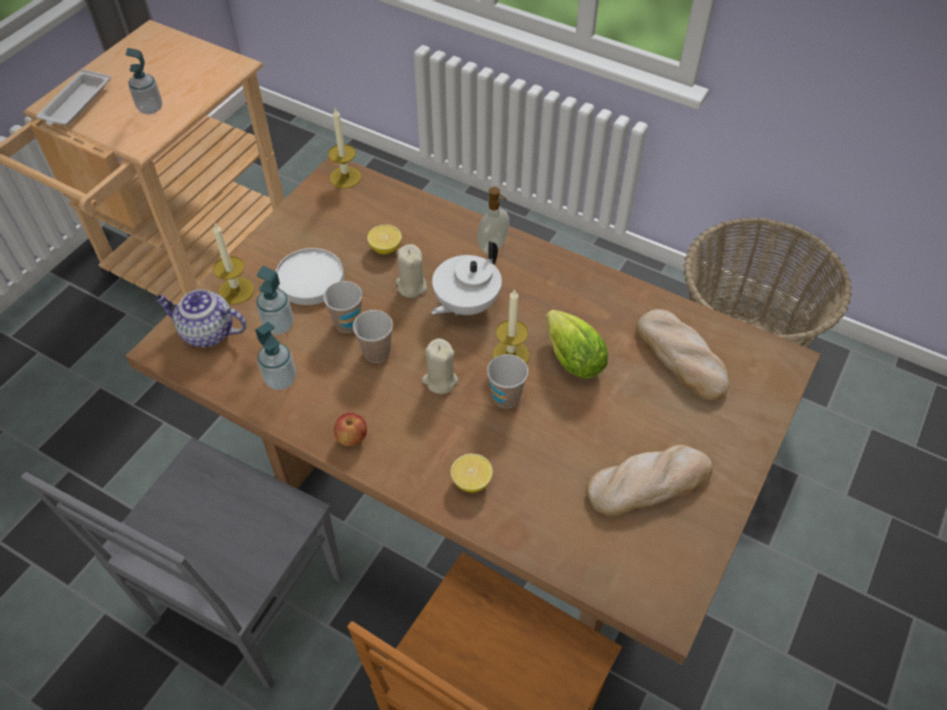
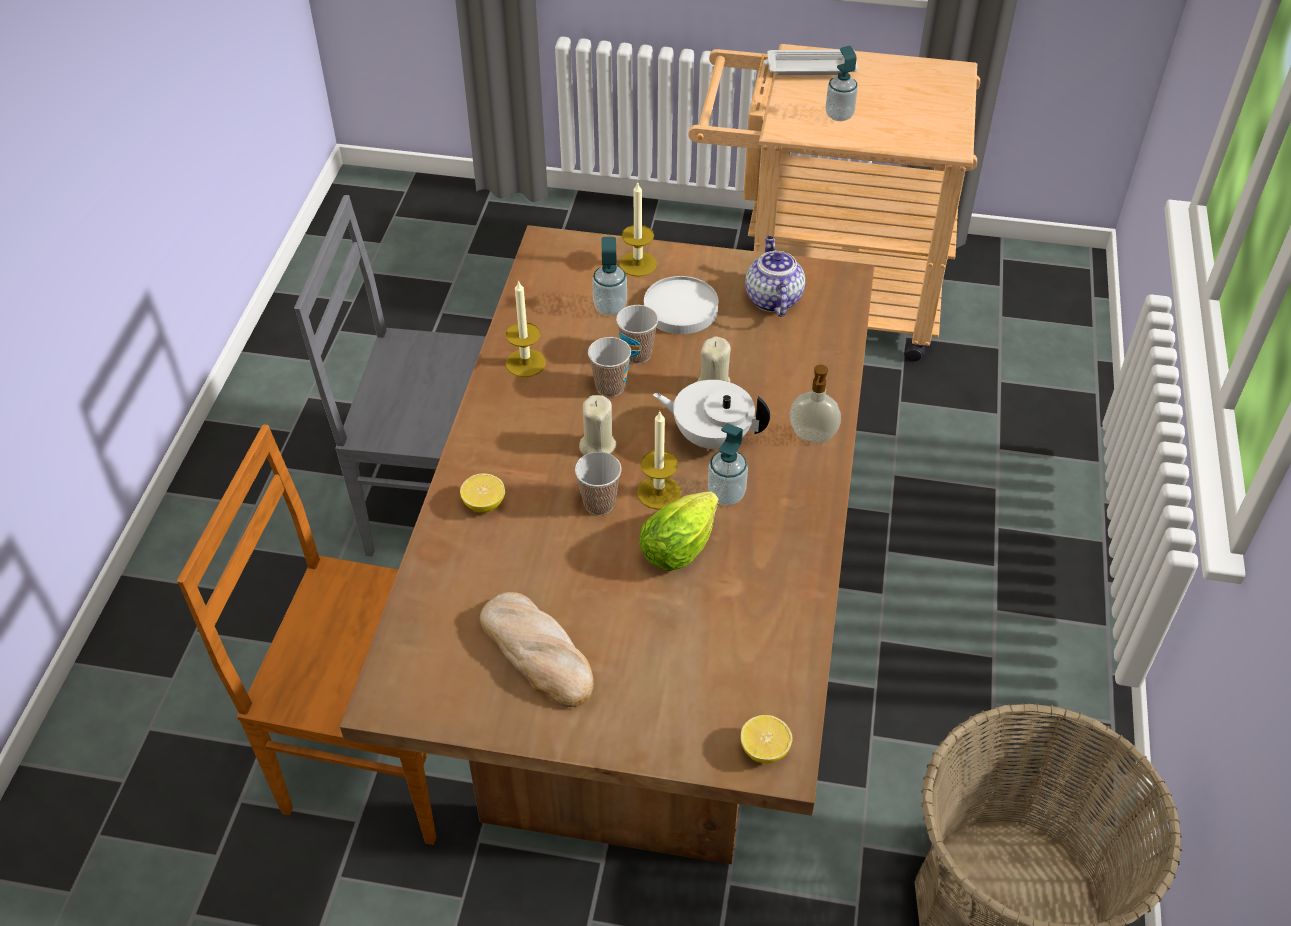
camera: 70 degrees right, 5 degrees down
(206, 332) = (577, 263): teapot -> teapot (772, 298)
(280, 379) = (545, 331): soap dispenser -> soap dispenser (726, 494)
(345, 177) = (842, 287): candle -> candle (525, 363)
(352, 438) = (499, 401): apple -> none
(385, 248) = (756, 350): lemon -> lemon (764, 749)
(682, 357) = (732, 651): bread -> none

